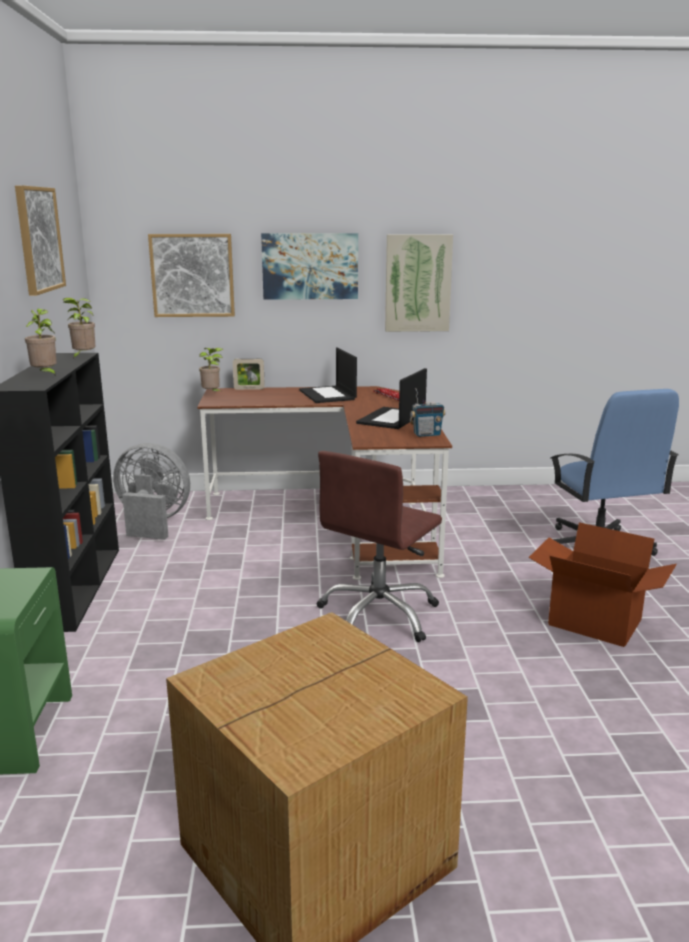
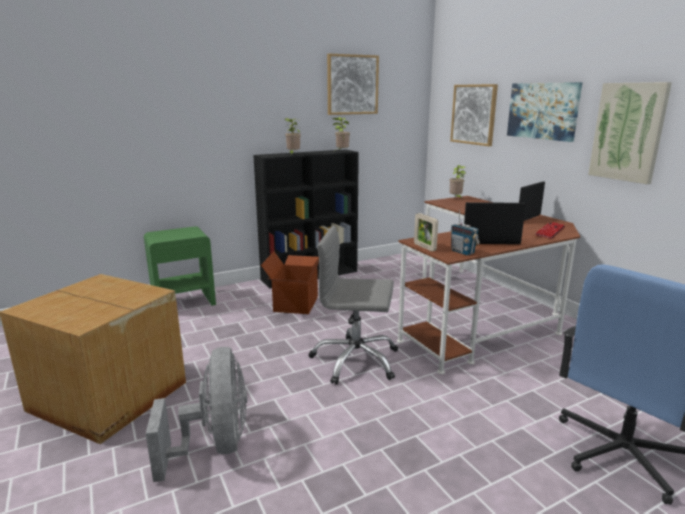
camera: 65 degrees right, 0 degrees up
(152, 523) = (398, 268): grey fan -> grey fan (215, 445)
(249, 389) = (485, 201): picture frame -> picture frame (424, 247)
(379, 615) = (355, 361): brown office chair -> grey office chair
(594, 623) = (439, 469): cardboard box -> cardboard box (295, 303)

